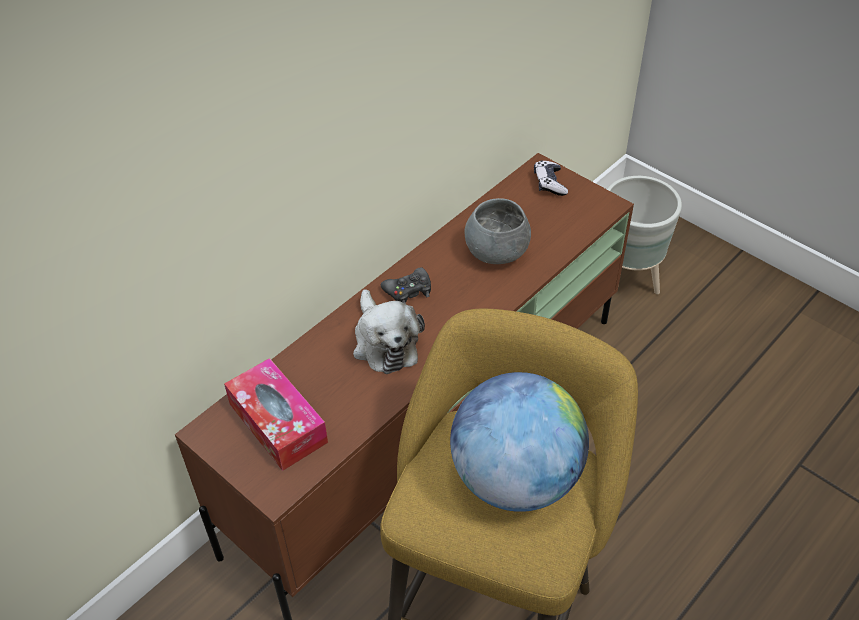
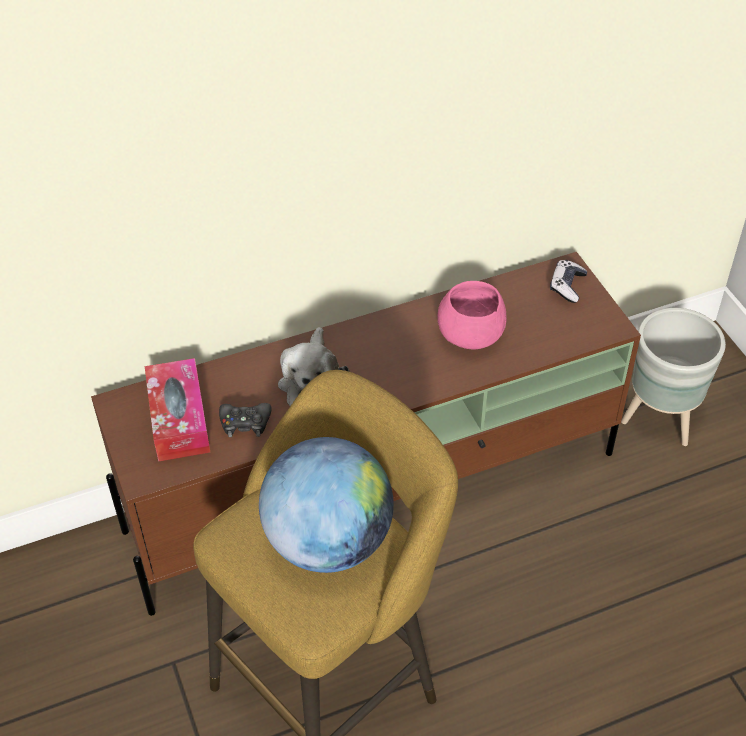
camera: 25 degrees right, 0 degrees up
(408, 291) = (364, 343): black game controller -> black game controller (245, 423)
(497, 252) = (471, 336): grey bowl -> pink bowl

